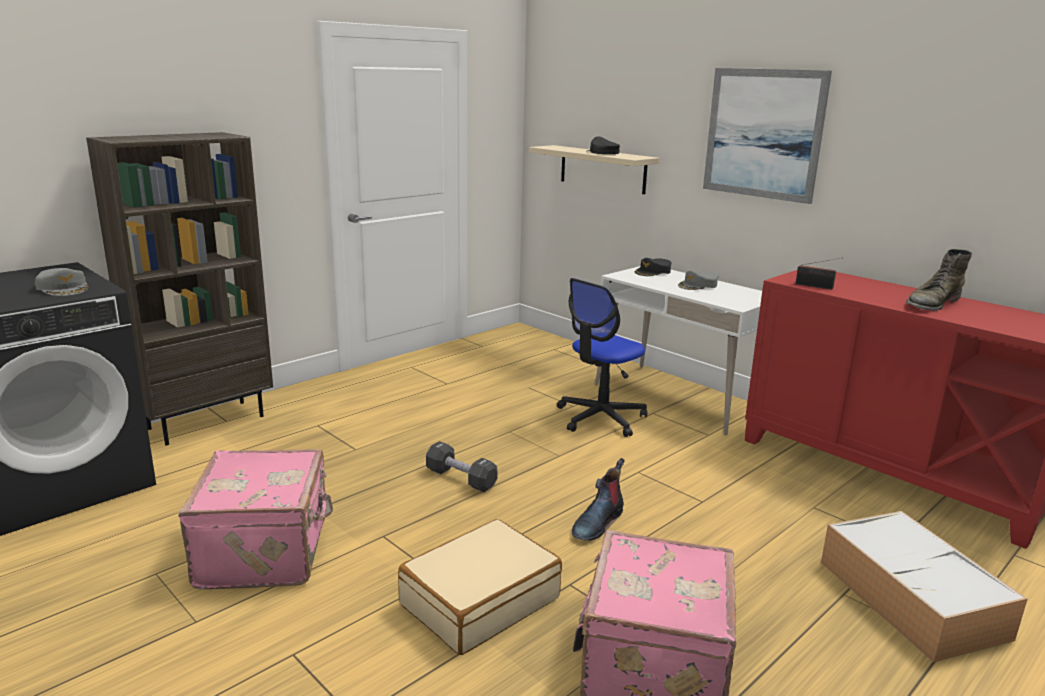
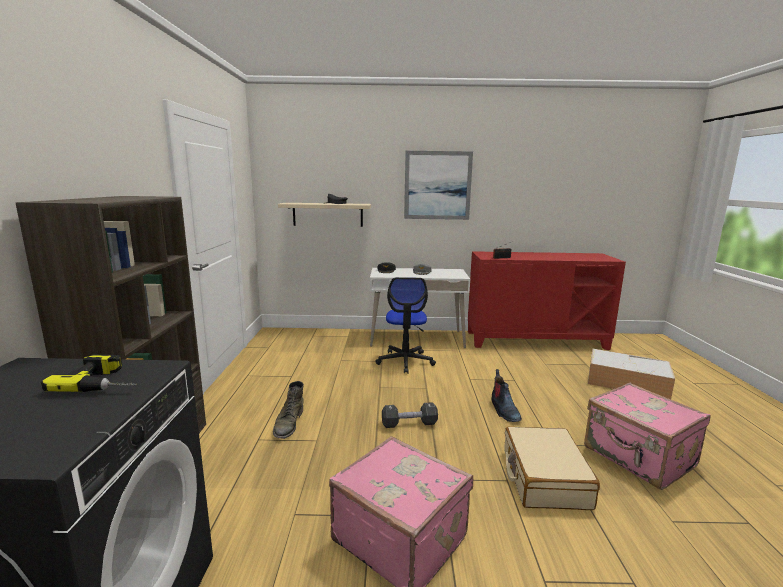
camera: 45 degrees left, 5 degrees down
(63, 288) = (107, 381): grey cap -> power drill
(932, 303) = (549, 256): green boot -> green boot (288, 424)

